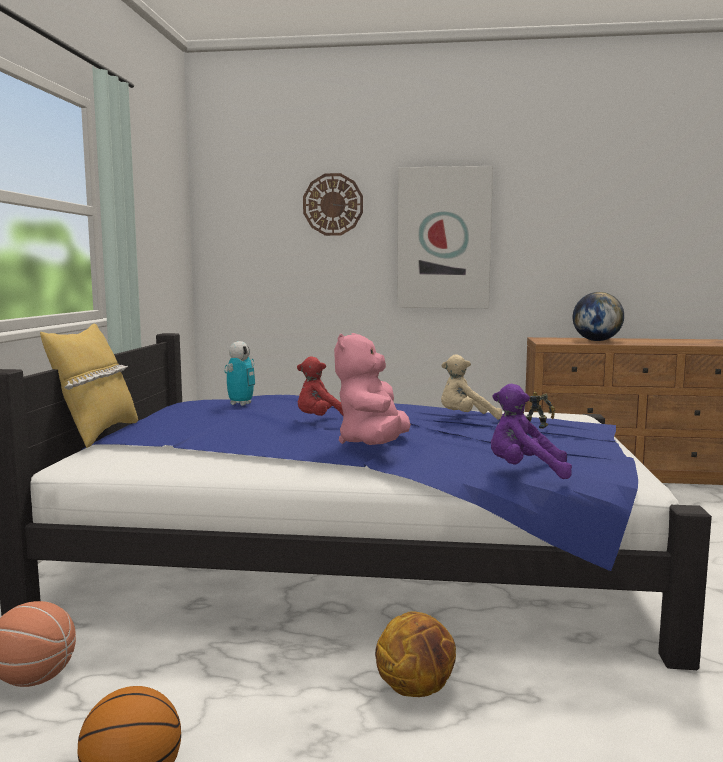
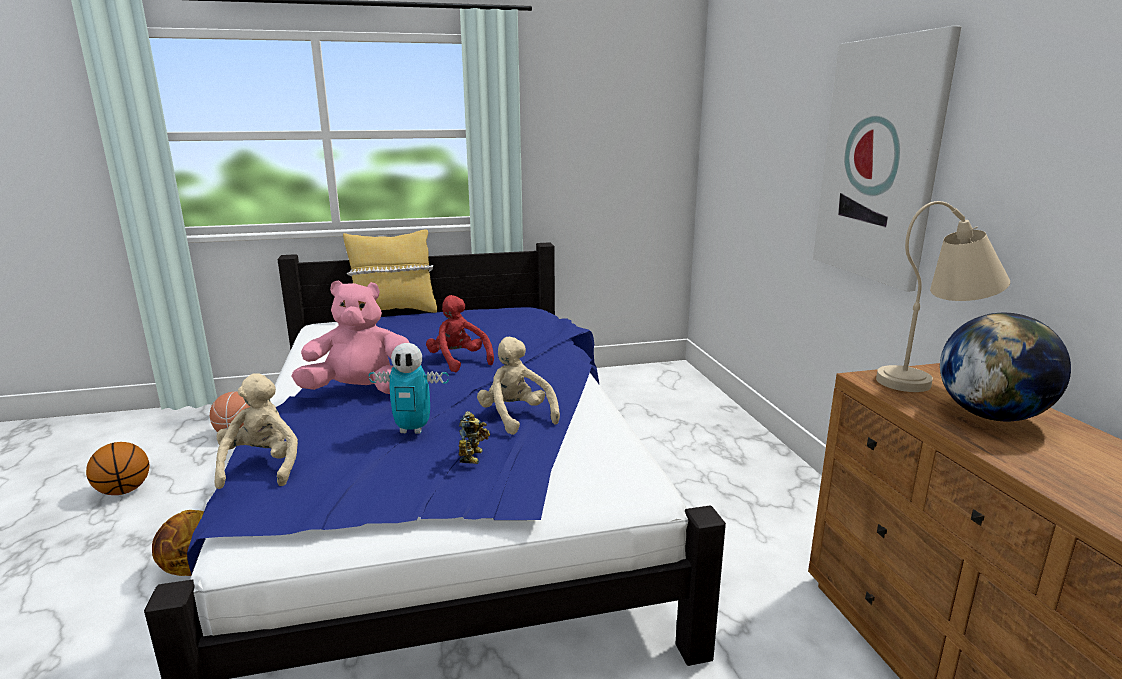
camera: 70 degrees right, 10 degrees up
(241, 404) = (517, 323): toy robot -> toy robot (413, 429)
(333, 204) = (785, 103): wall clock -> none
(524, 472) = (262, 467): purple plush toy -> beige plush toy
(550, 339) = (932, 379): none -> beige table lamp

